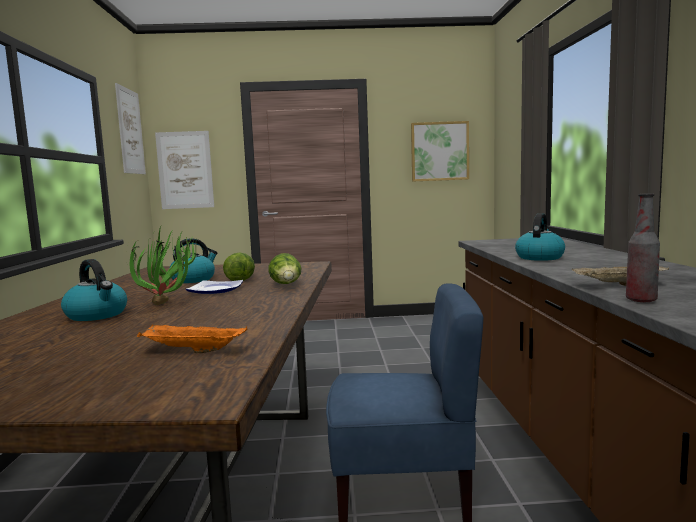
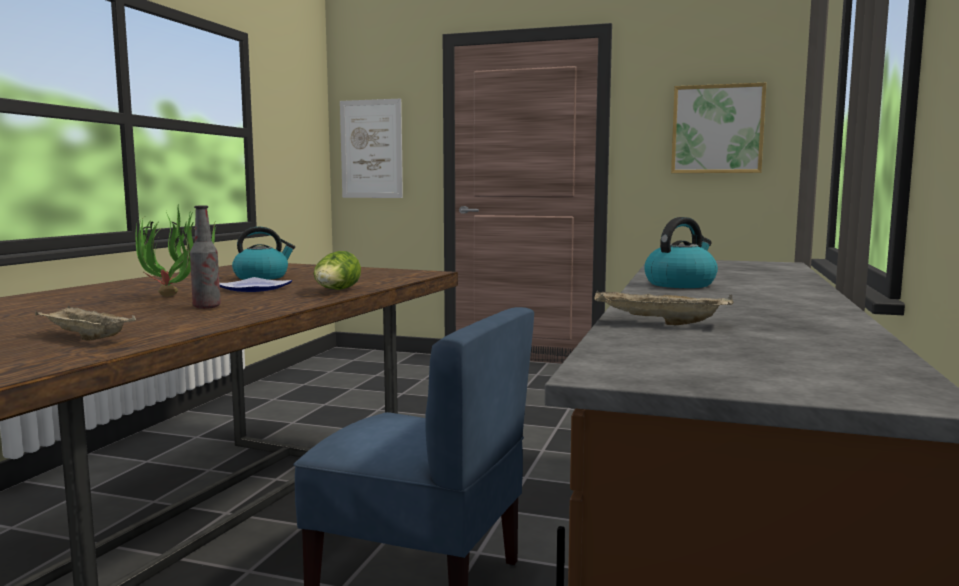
camera: 20 degrees right, 0 degrees up
(97, 315) = (94, 299): kettle -> none
(130, 131) = (302, 99): picture -> none
(191, 351) = (84, 338): orange tray -> beige tray
(240, 279) = (307, 281): lettuce -> none
(641, 300) = (624, 340): bottle -> bottle (206, 307)

